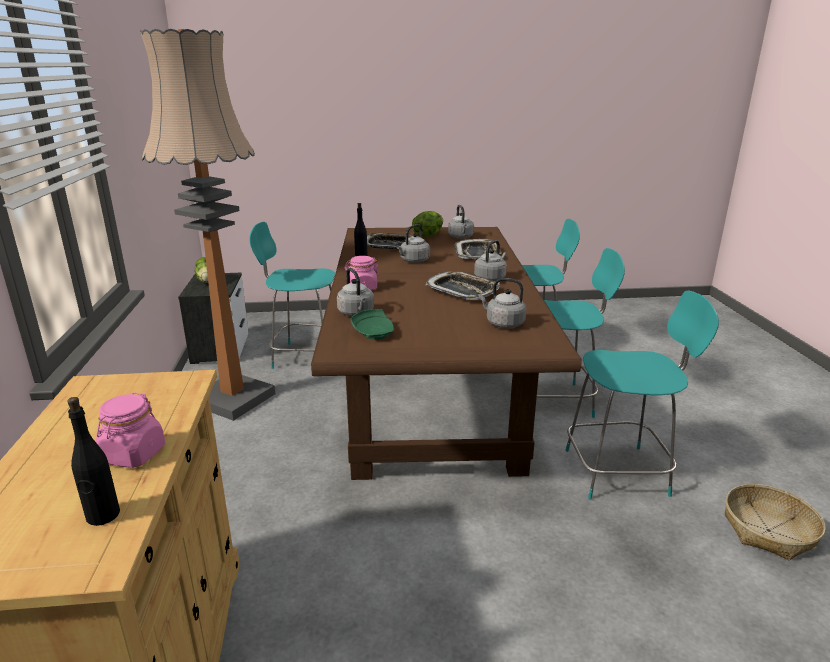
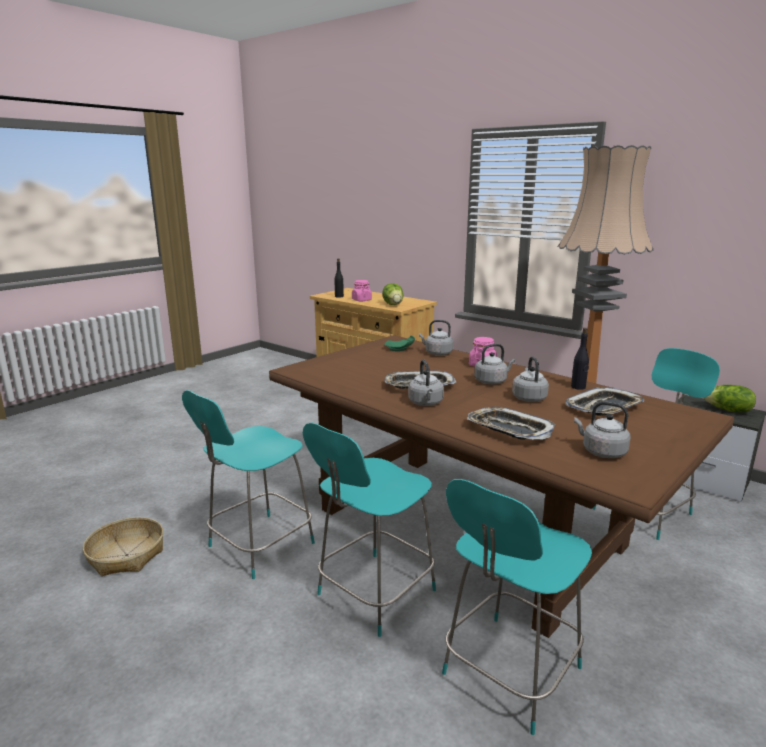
camera: 135 degrees right, 5 degrees down
(427, 235) = (638, 439): lettuce -> lettuce (393, 304)
(503, 323) = (344, 373): grey kettle -> grey kettle (492, 381)

